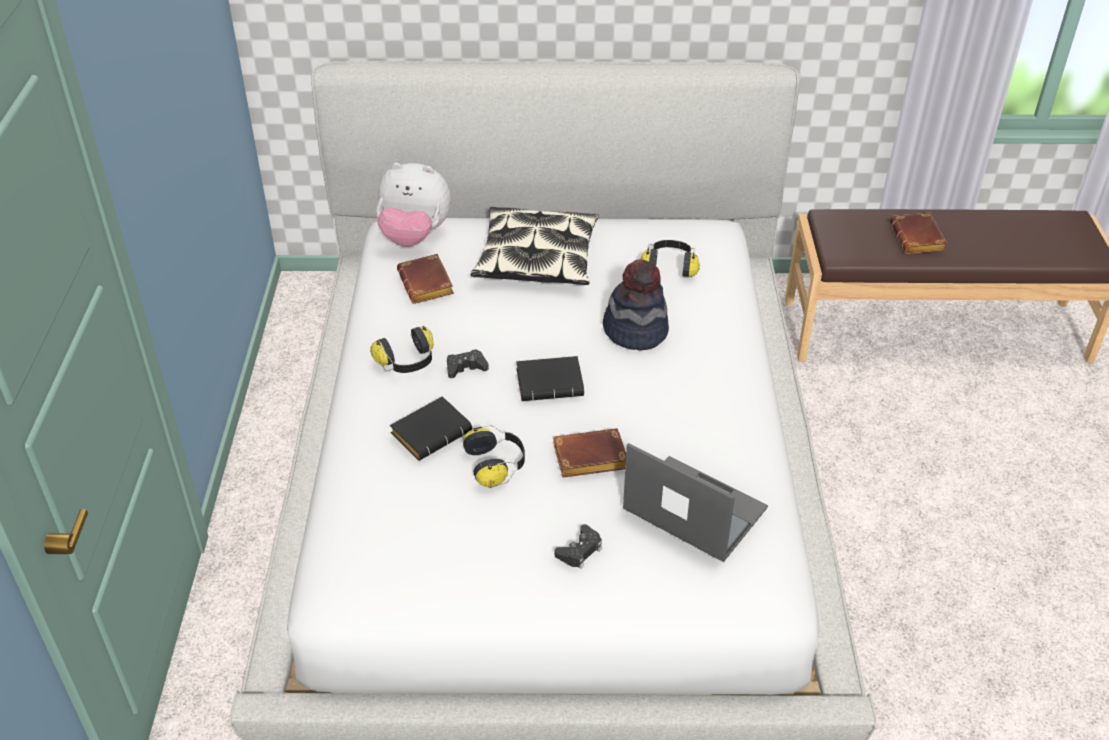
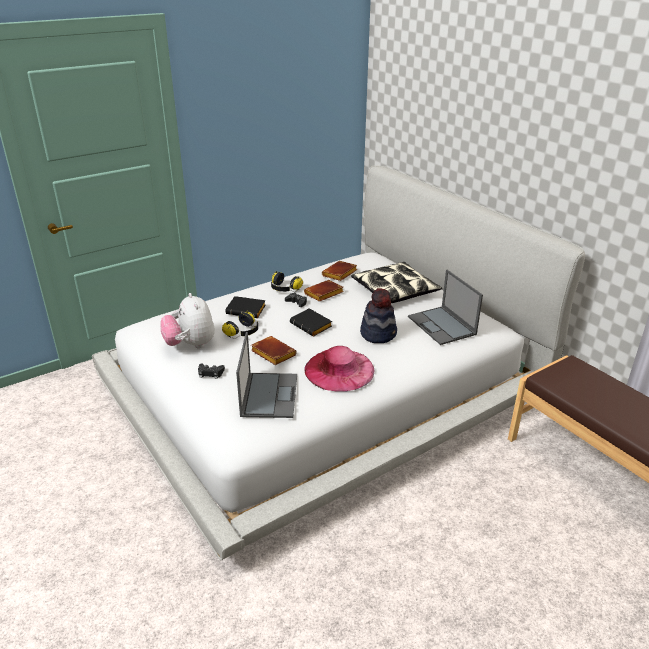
camera: 55 degrees right, 10 degrees down
(414, 236) = (369, 260): plush toy -> plush toy (190, 345)
(669, 267) = (442, 326): headphones -> laptop
(691, 411) = (339, 370): none -> pink hat
(919, 239) = (609, 402): brown book -> brown book (323, 294)

